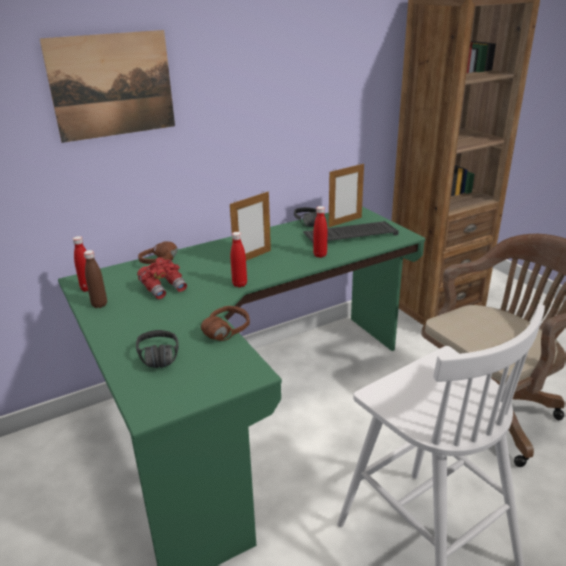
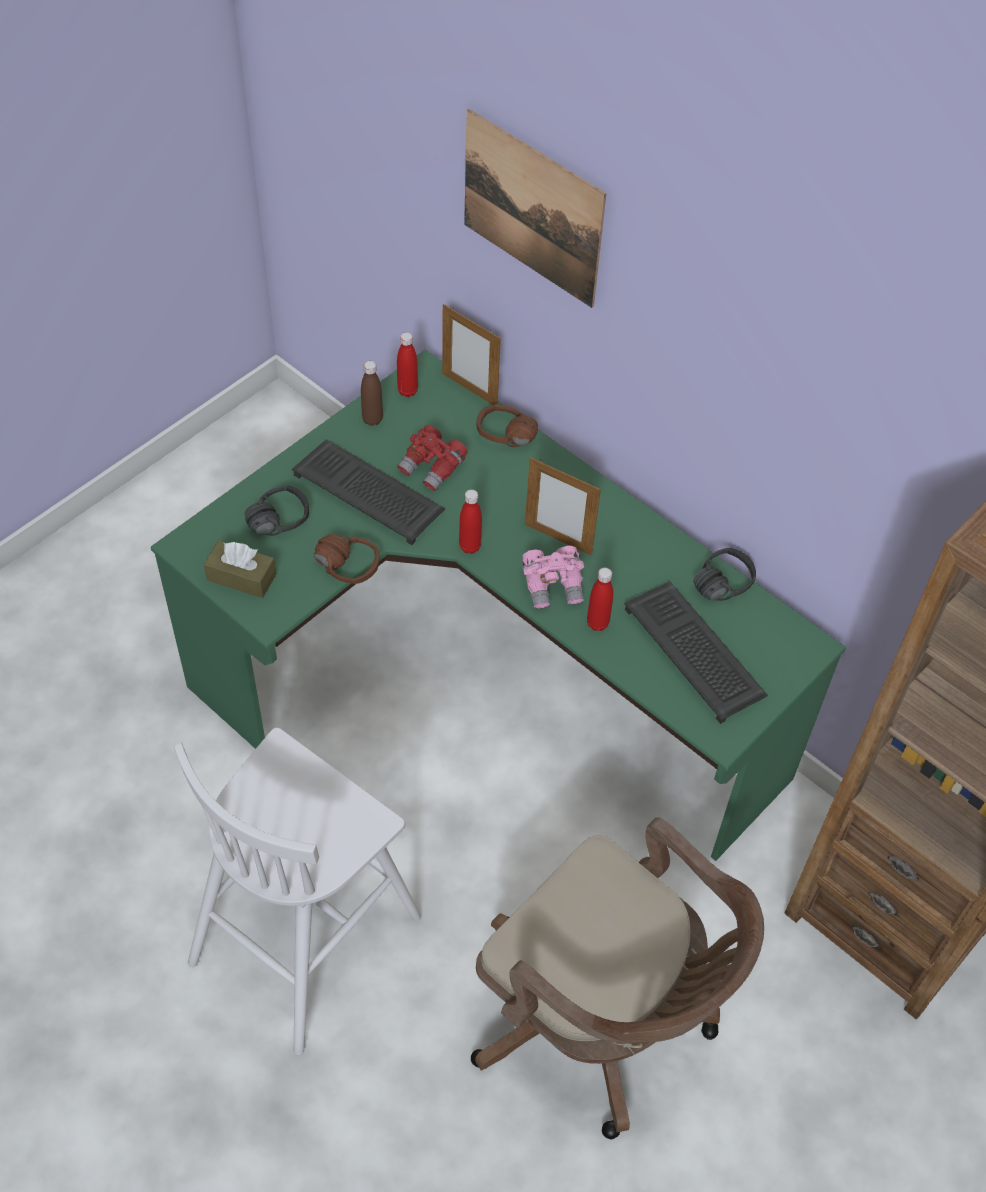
camera: 70 degrees right, 25 degrees up
(166, 314) = (370, 492): none -> keyboard
(205, 382) = (241, 577): none -> brown tissue box
(286, 263) = (553, 585): none -> pink binoculars
(345, 222) = (747, 636): picture frame -> picture frame (469, 390)

